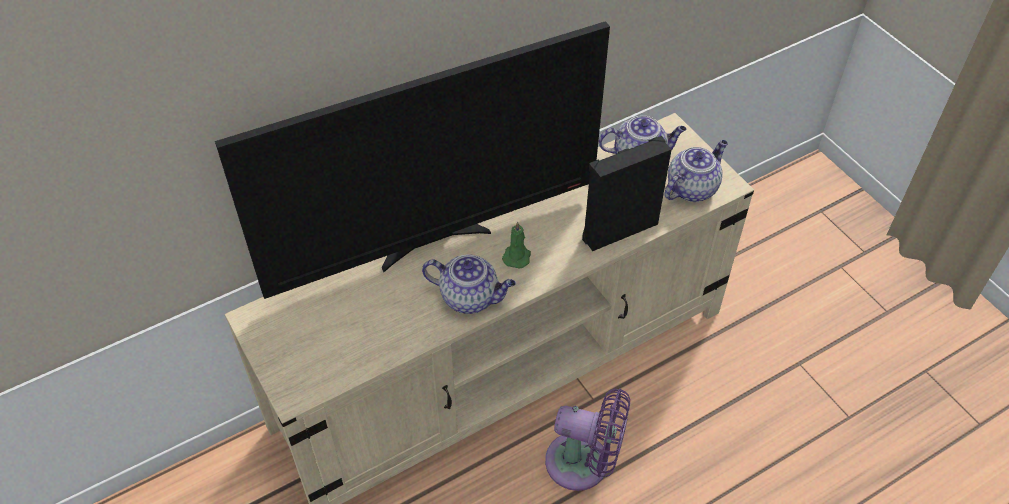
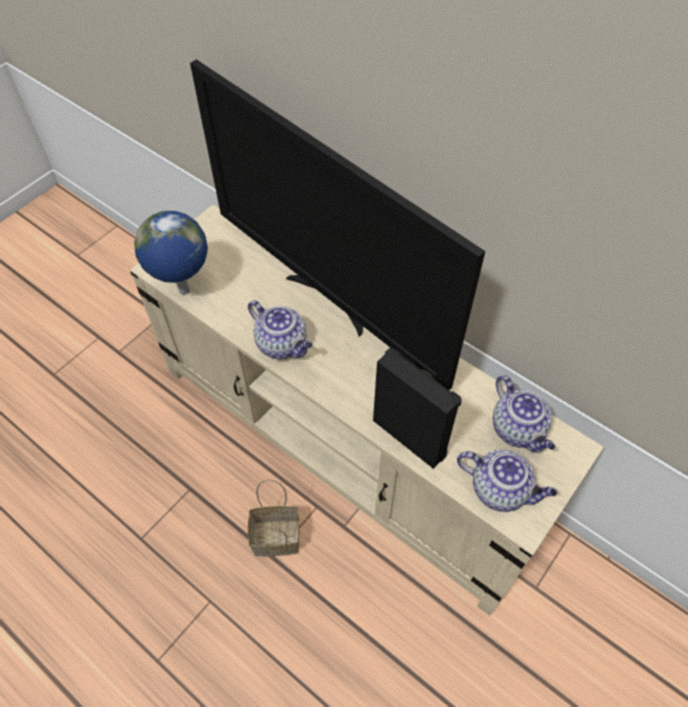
camera: 70 degrees right, 5 degrees up
(350, 371) = (184, 291): none -> globe
(470, 297) = (283, 344): teapot -> teapot turned 45 degrees counterclockwise
(517, 256) = (342, 363): green candle -> none
(584, 464) = (278, 537): purple fan -> basket

